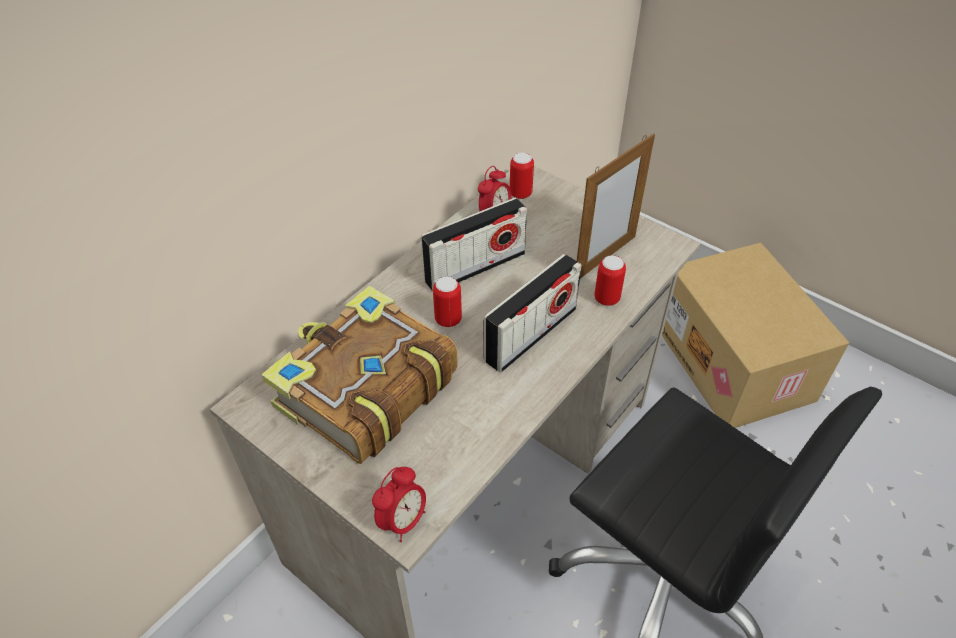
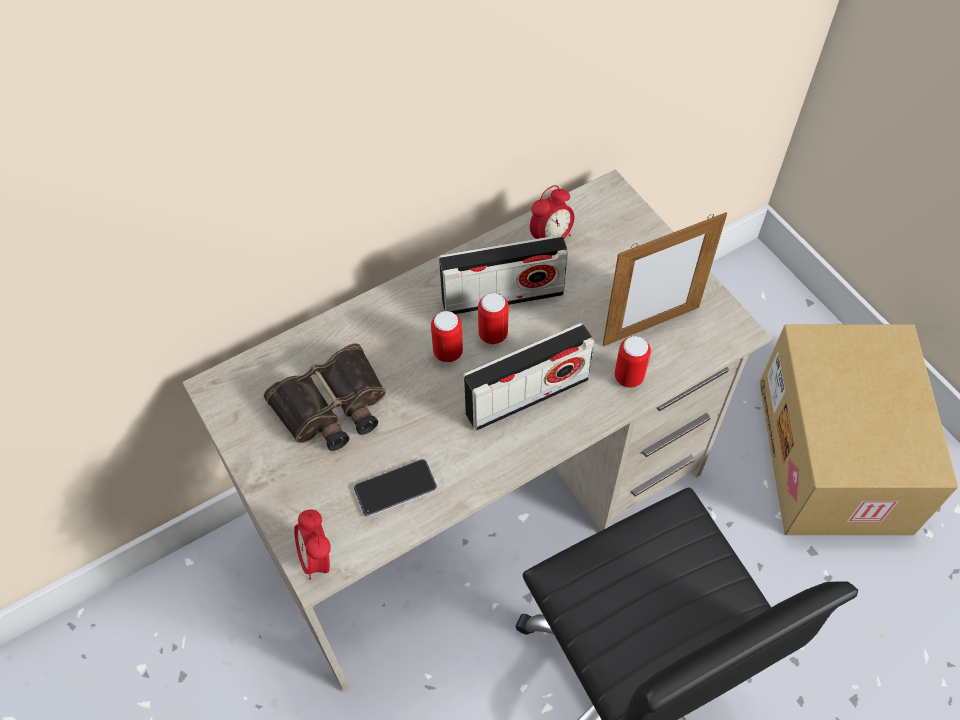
camera: 20 degrees right, 10 degrees up
(364, 390) = (332, 407): book -> binoculars
(403, 520) = (317, 558): alarm clock -> alarm clock turned 105 degrees clockwise
(450, 439) = (395, 488): none -> phone
(520, 194) = (593, 215): can -> can (493, 334)

